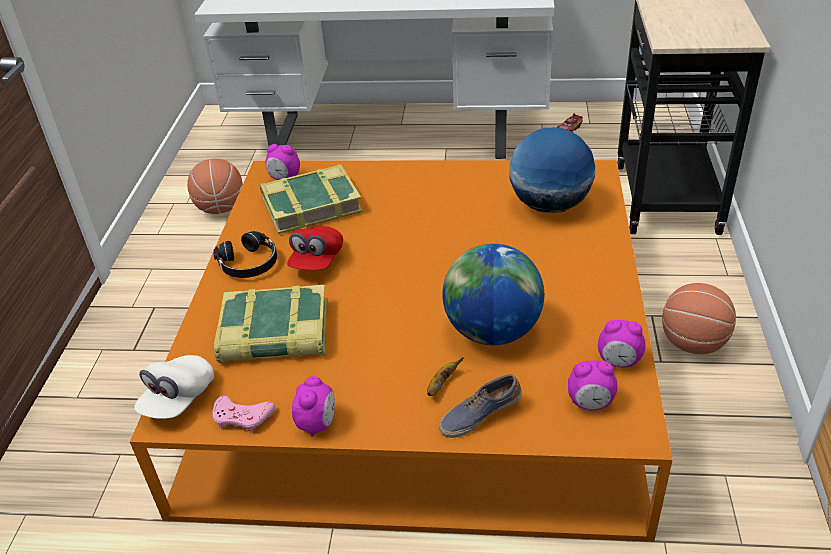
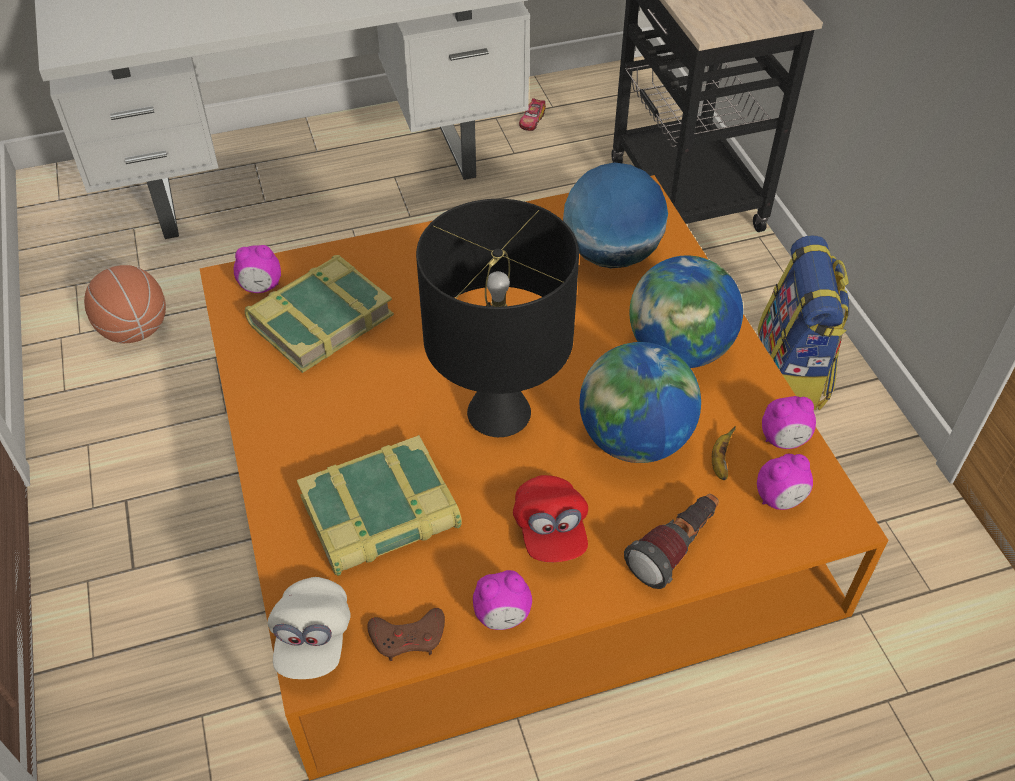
camera: 25 degrees left, 10 degrees up
(242, 417) = (408, 637): pink game controller -> brown game controller
(249, 263) = (289, 425): black headphones -> none
(317, 261) = (375, 399): red cap -> red cap (550, 530)
(317, 423) = (502, 616): alarm clock -> alarm clock turned 90 degrees clockwise
(398, 292) = (499, 417): none -> black table lamp
(441, 384) = (614, 523): banana -> banana (719, 462)
(479, 415) = (675, 549): shoe -> flashlight
(566, 279) = (679, 350): none -> globe
(693, 343) = (791, 375): basketball -> backpack

